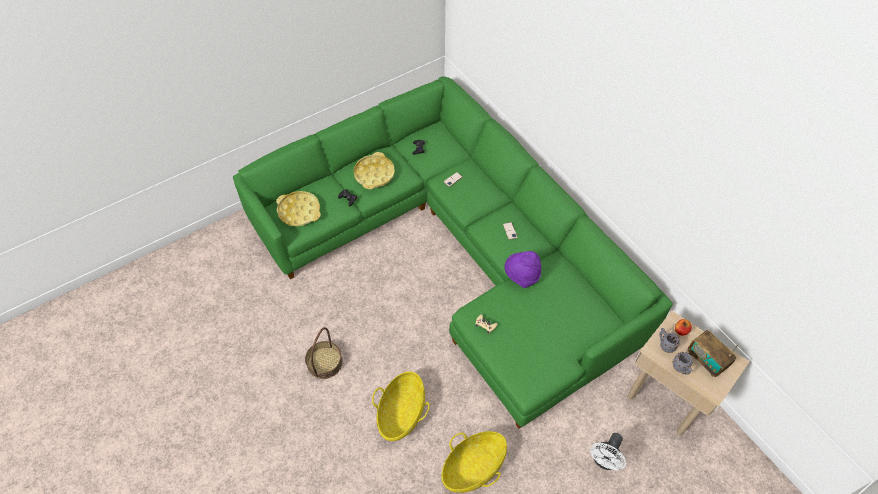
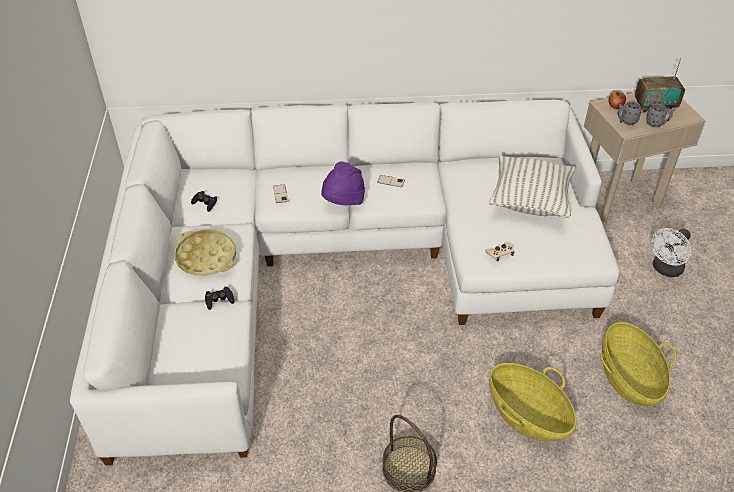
camera: 60 degrees left, 10 degrees down
(299, 211) = (195, 359): yellow tray -> none
(456, 249) = (338, 267): green sofa -> white sofa
(522, 277) = (458, 198): purple hat -> purple hat (343, 202)
(550, 322) = (530, 201): none -> pillow
(604, 461) = (665, 269): white fan -> white fan turned 75 degrees clockwise

